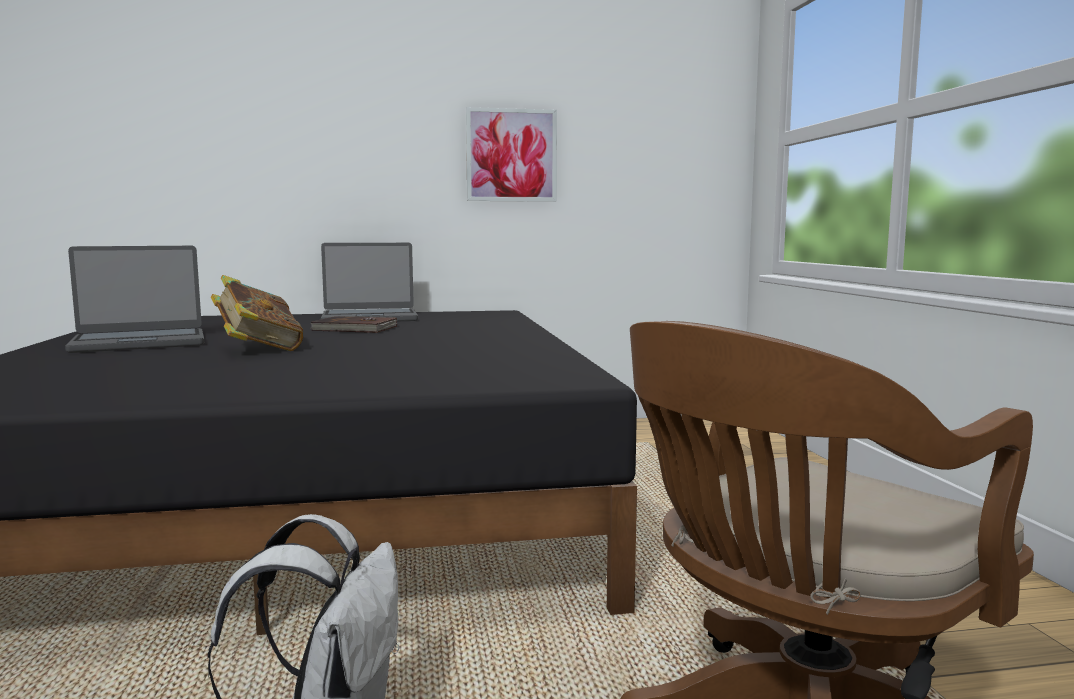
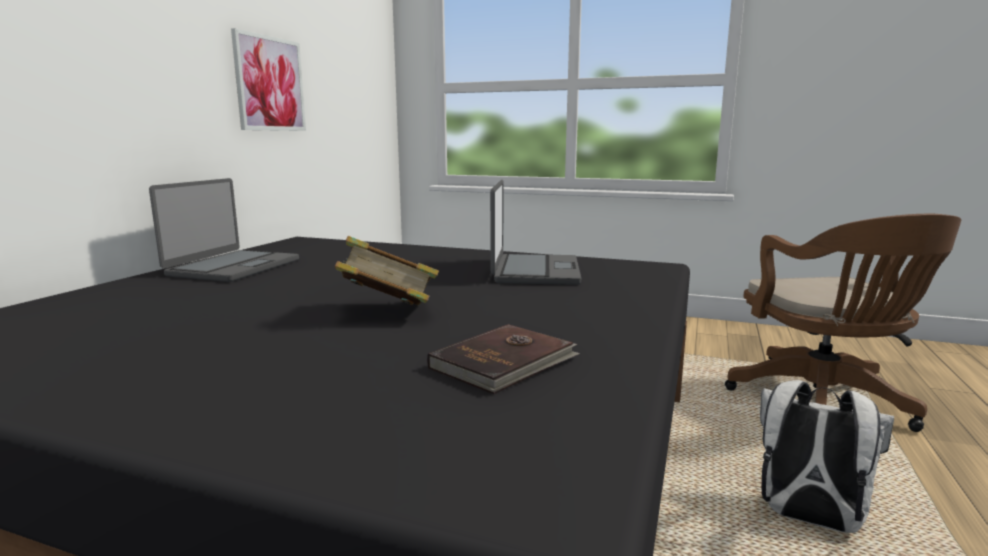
camera: 60 degrees left, 5 degrees up
(139, 343) = (207, 355): laptop -> laptop (534, 271)
(355, 329) = (307, 278): brown book -> brown book (505, 363)

